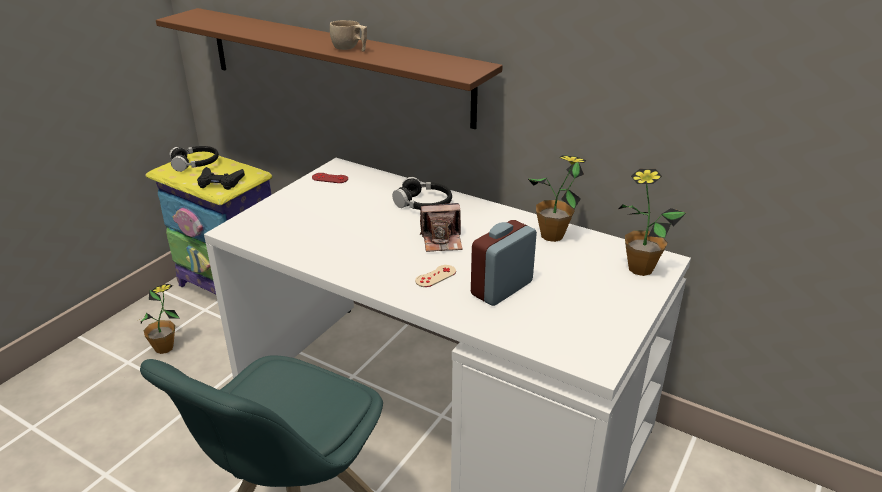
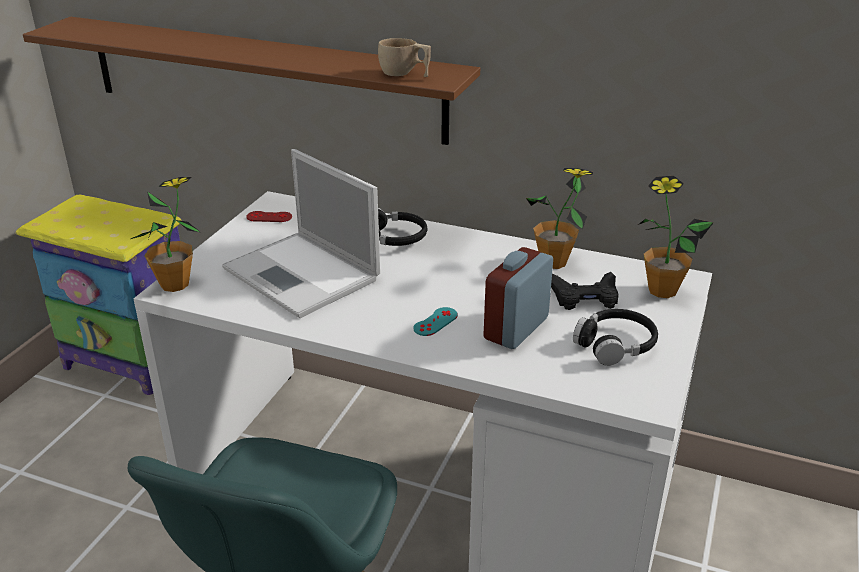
camera: 10 degrees left, 0 degrees up
(164, 348) = (64, 448): potted plant -> potted plant (175, 284)
(196, 164) = (79, 213): black headphones -> black headphones (615, 345)
(220, 182) = (118, 233): black game controller -> black game controller (585, 296)
(341, 227) = (303, 275): none -> laptop
(350, 49) = (291, 58): beige cup -> beige cup (404, 74)
(435, 276) = (435, 322): beige game controller -> turquoise game controller
(442, 241) = (429, 280): camera -> none

